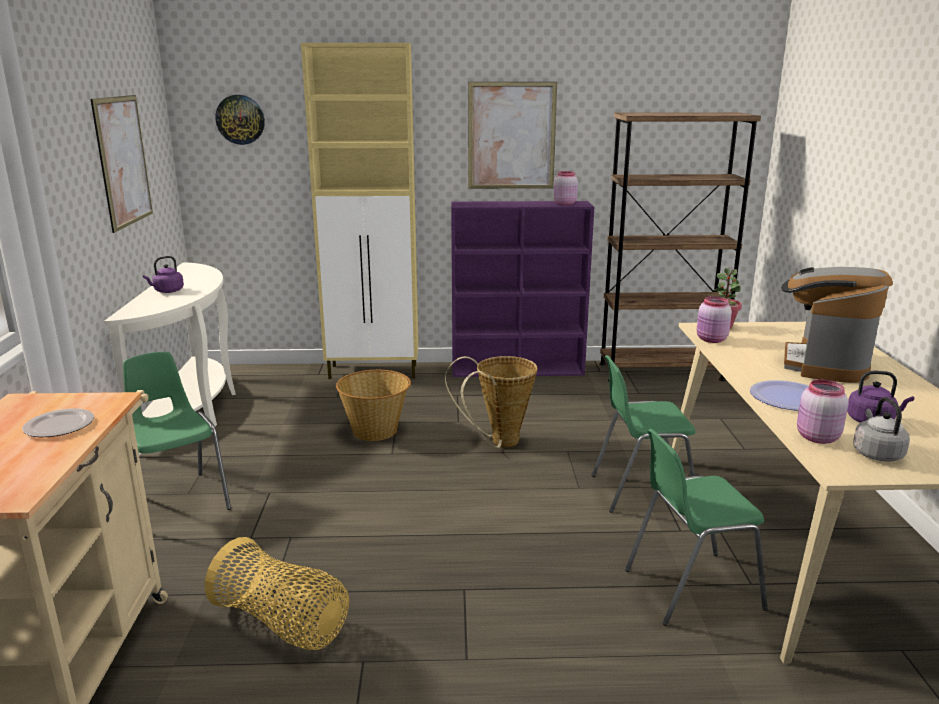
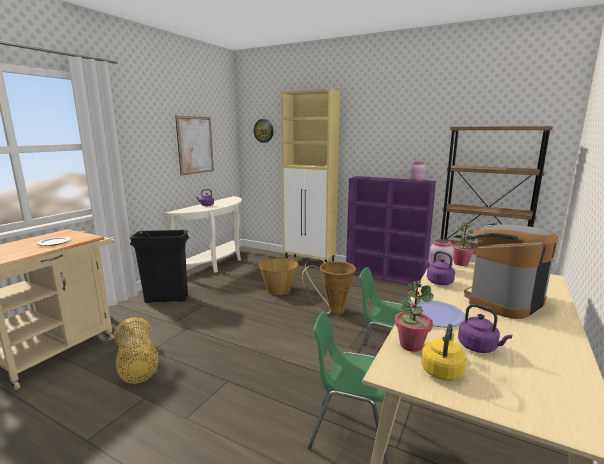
camera: 30 degrees right, 5 degrees down
(178, 501) = (167, 299): green chair -> black trash can
(511, 136) = (392, 141): picture -> none
(734, 356) = (438, 282): none -> purple kettle
(816, 437) = (411, 345): pink jar -> potted plant
(876, 453) = (442, 370): grey kettle -> yellow kettle

